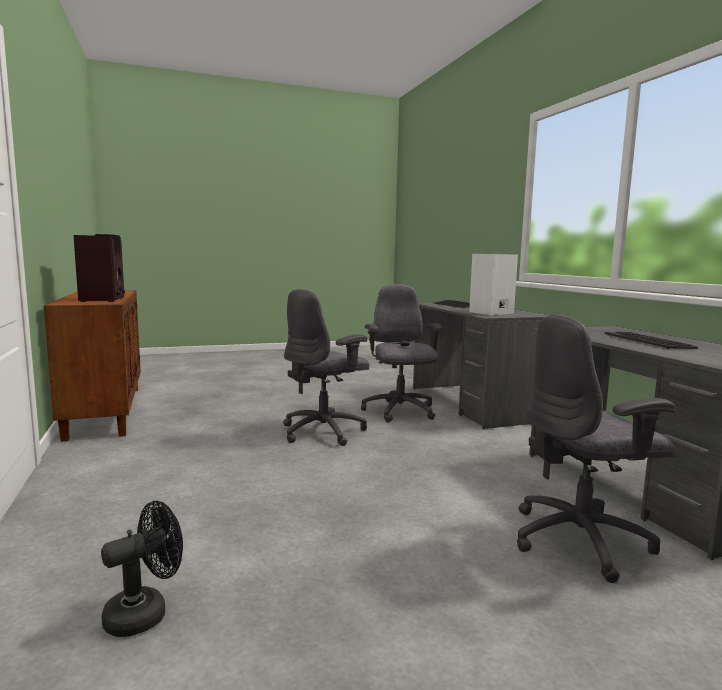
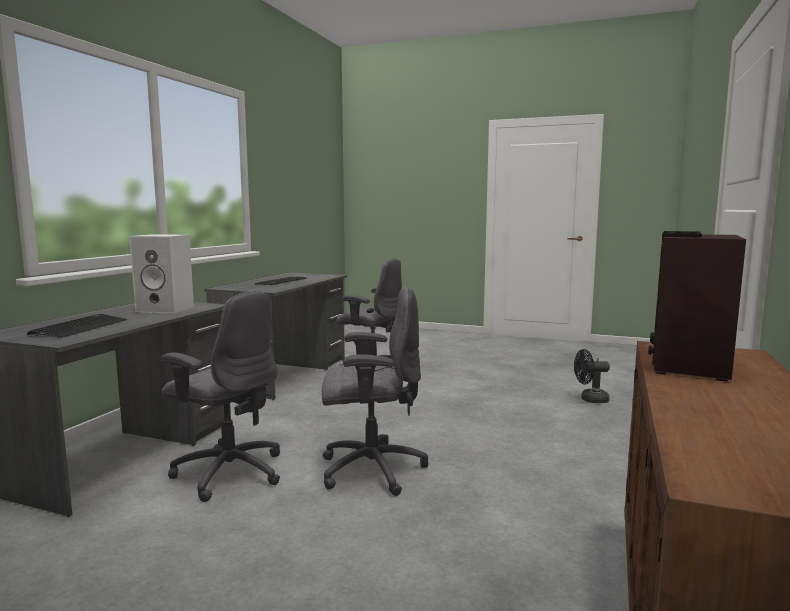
camera: 140 degrees left, 0 degrees up
(399, 412) = (229, 472): grey office chair -> grey office chair turned 90 degrees counterclockwise

